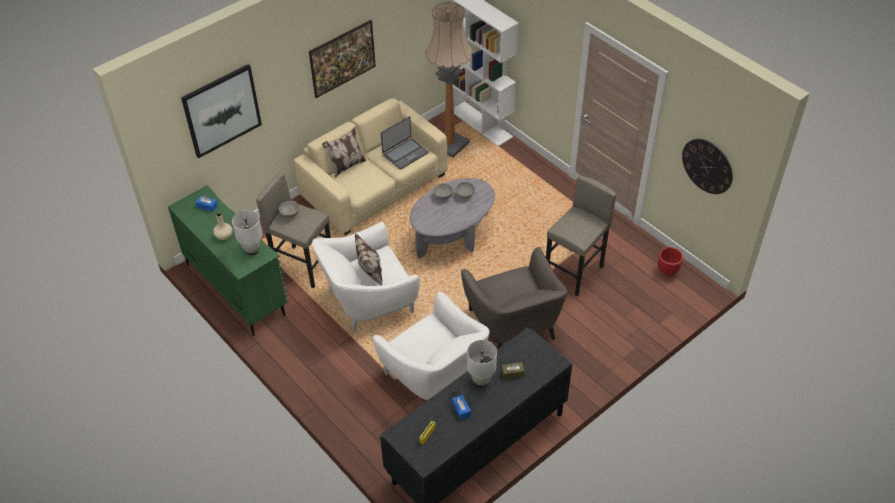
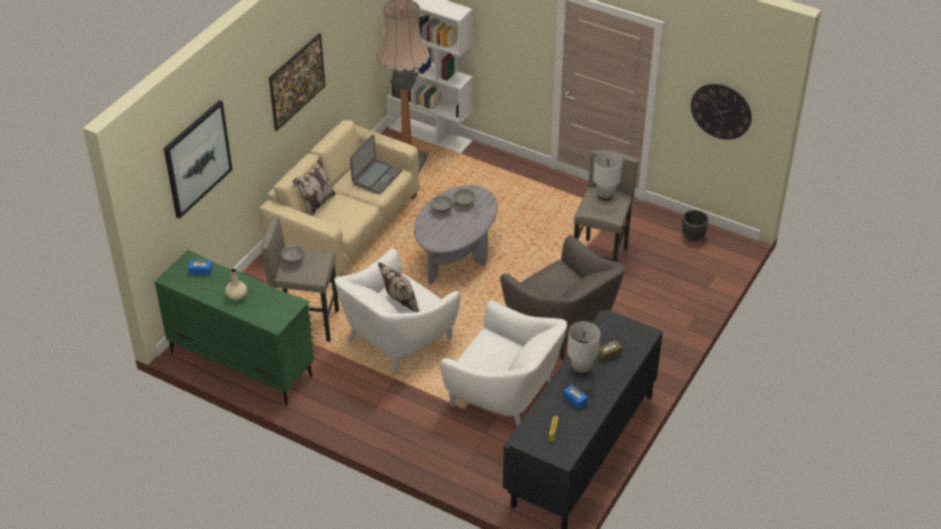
camera: 20 degrees left, 5 degrees down
(252, 250) = (276, 302): white table lamp -> white table lamp (605, 196)
(668, 271) = (693, 236): red planter -> black planter

